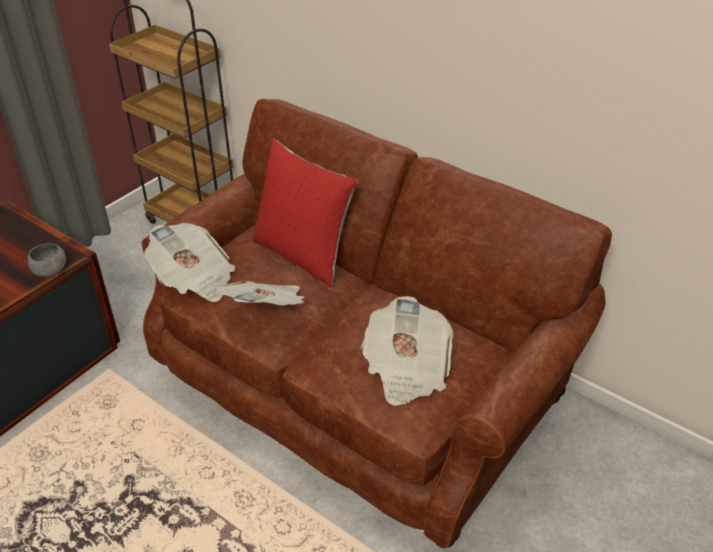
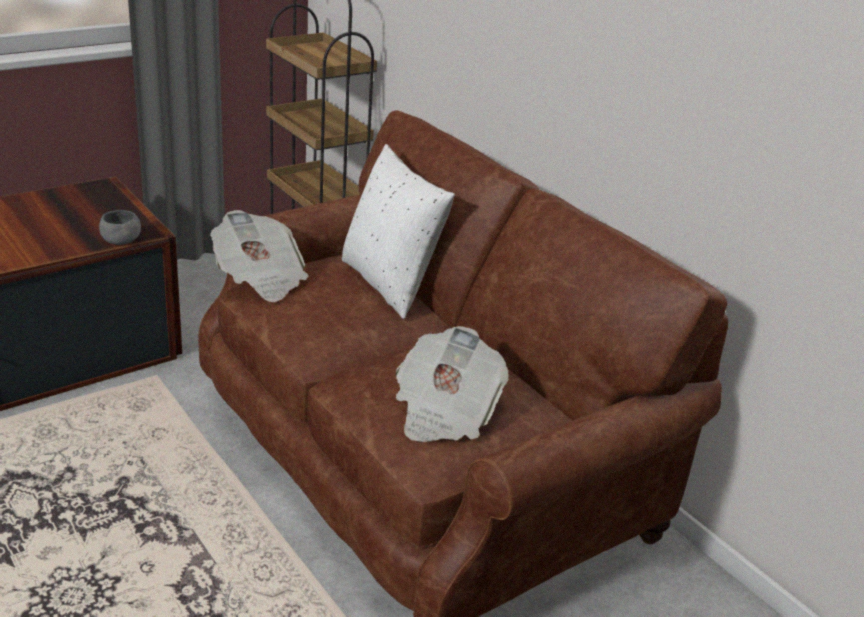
camera: 15 degrees right, 10 degrees down
(266, 310) = (320, 321): newspaper -> none
(303, 255) = (390, 284): red pillow -> white pillow

